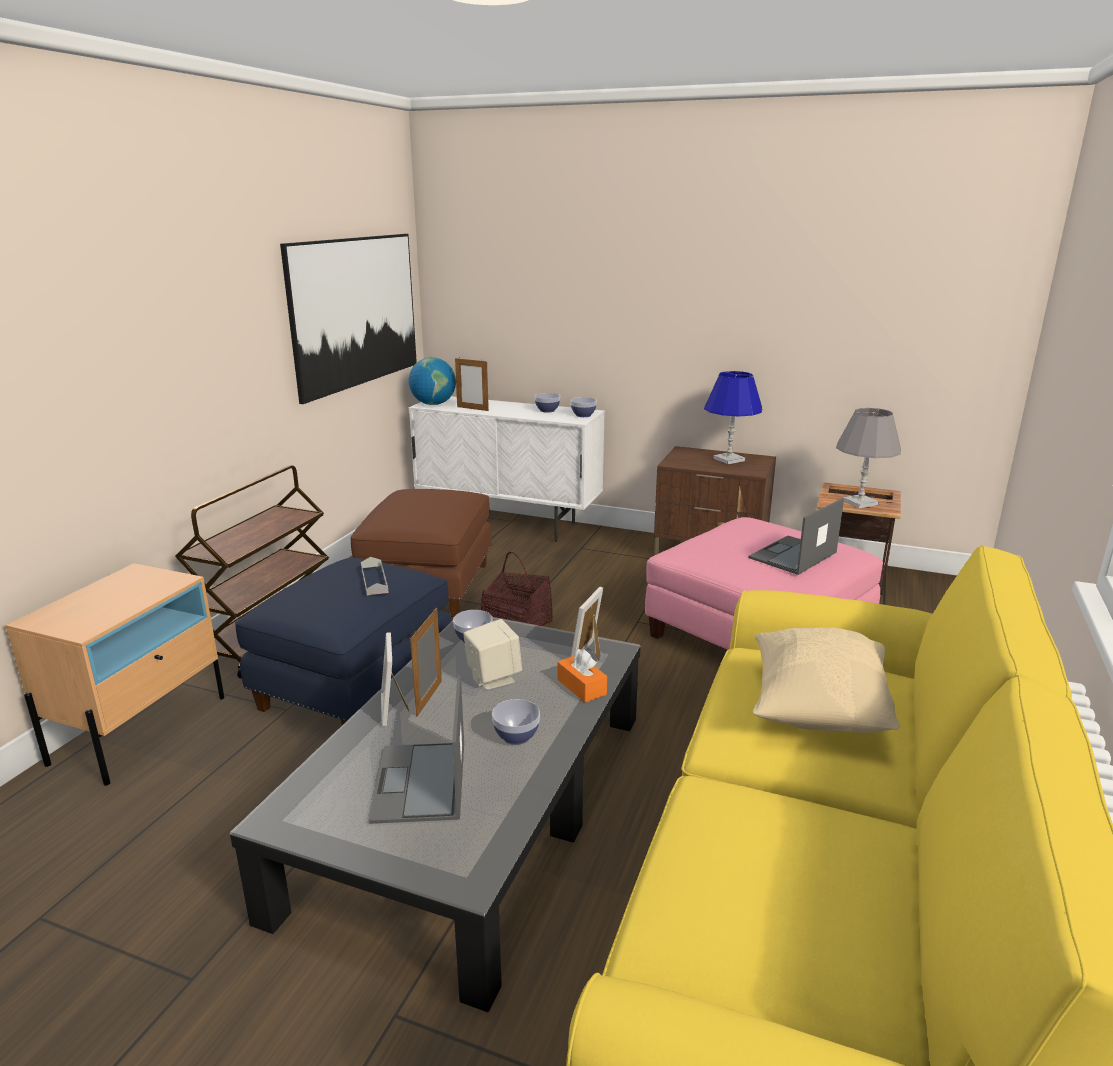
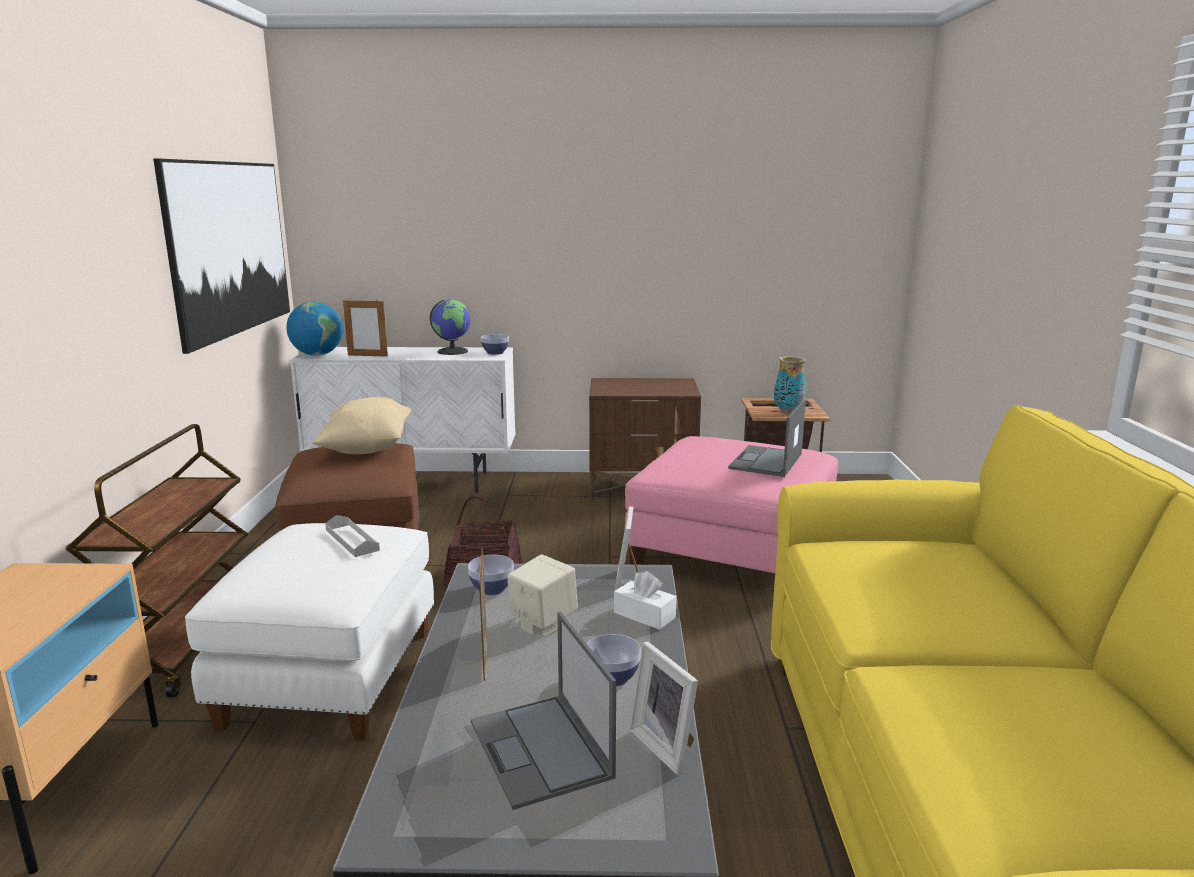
camera: 20 degrees left, 5 degrees down
(356, 686) = (332, 677): blue ottoman -> white ottoman
(395, 708) = (451, 676): picture frame -> picture frame (667, 746)
(547, 410) = (452, 351): bowl -> globe
(581, 687) = (644, 615): orange tissue box -> white tissue box
(728, 459) = (653, 384): blue table lamp -> none
(817, 710) = (925, 582): beige pillow -> beige pillow (366, 448)
(860, 502) = (788, 411): grey table lamp -> vase

